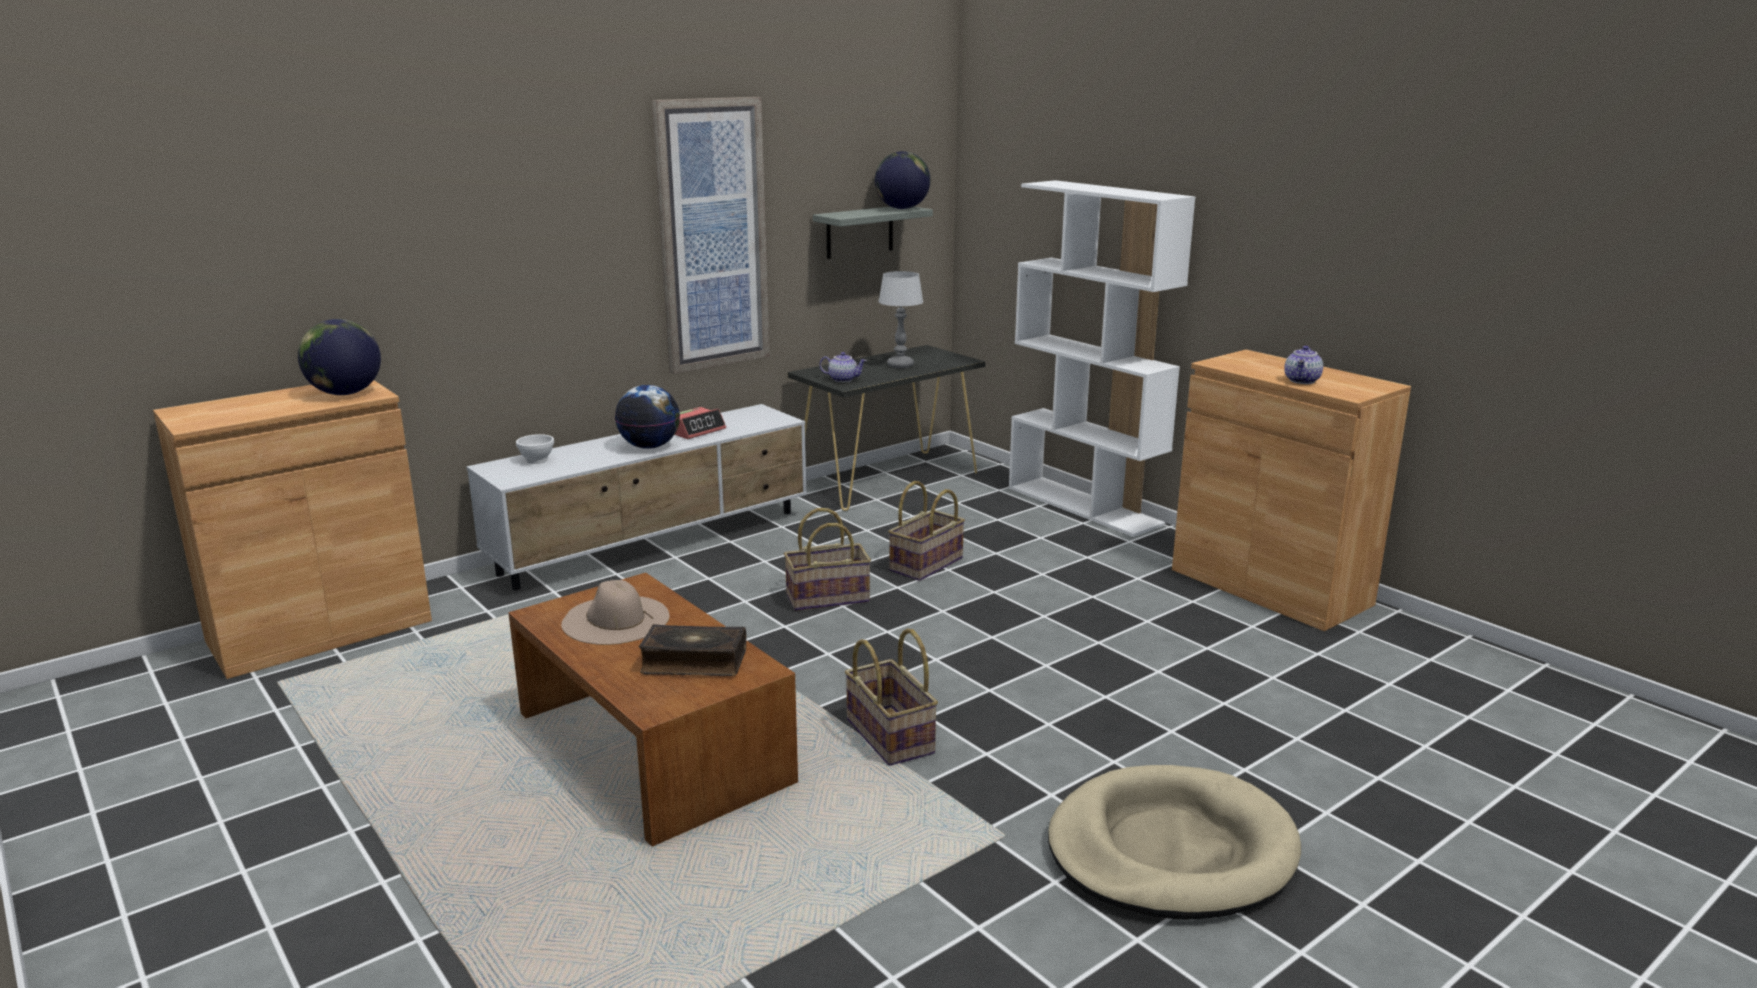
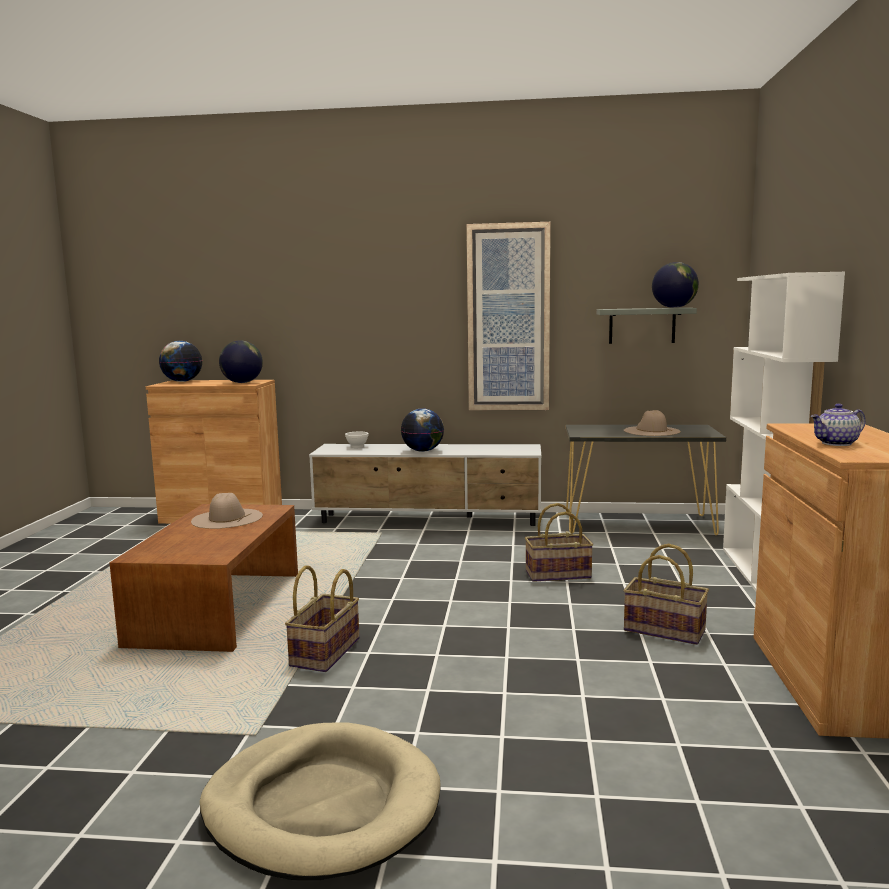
camera: 45 degrees right, 10 degrees down
(201, 409) = (182, 381): none -> globe
(694, 662) = (203, 544): book -> none
(695, 430) = (466, 448): alarm clock -> none
(827, 597) = (457, 572): basket -> basket (665, 630)
(843, 379) = (589, 432): teapot -> none
(900, 365) = (651, 431): table lamp -> beige hat

